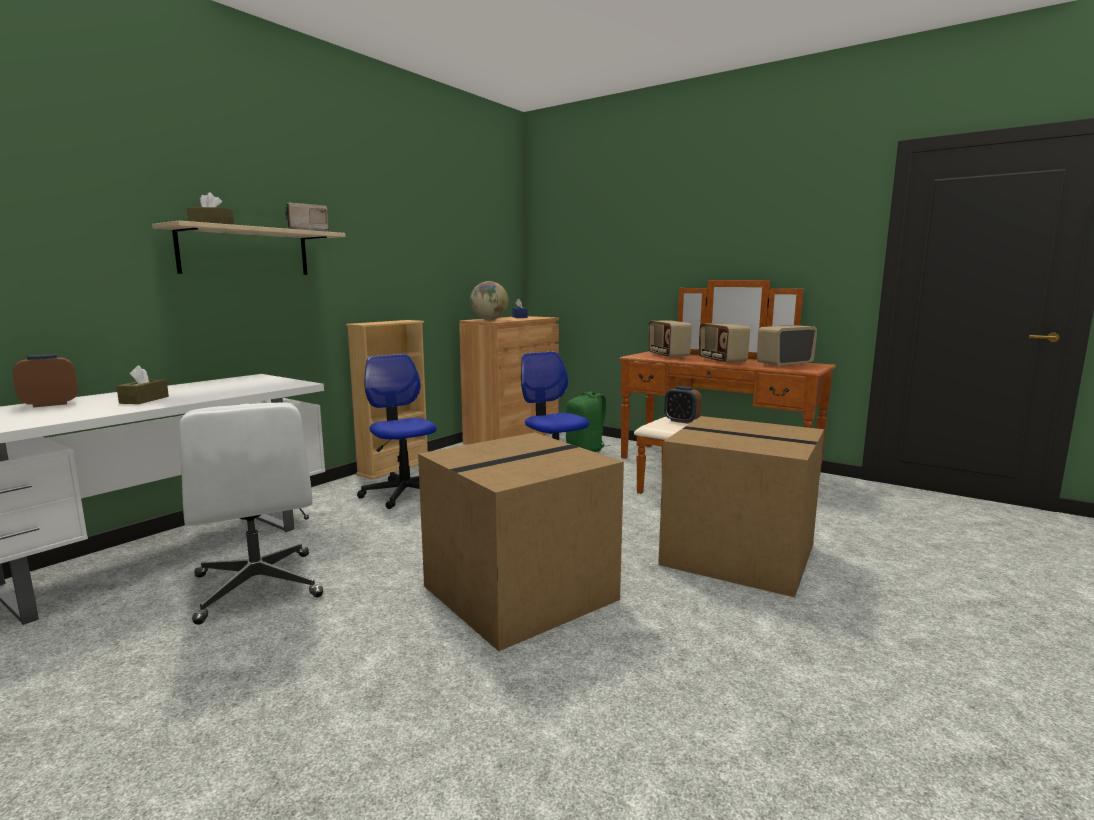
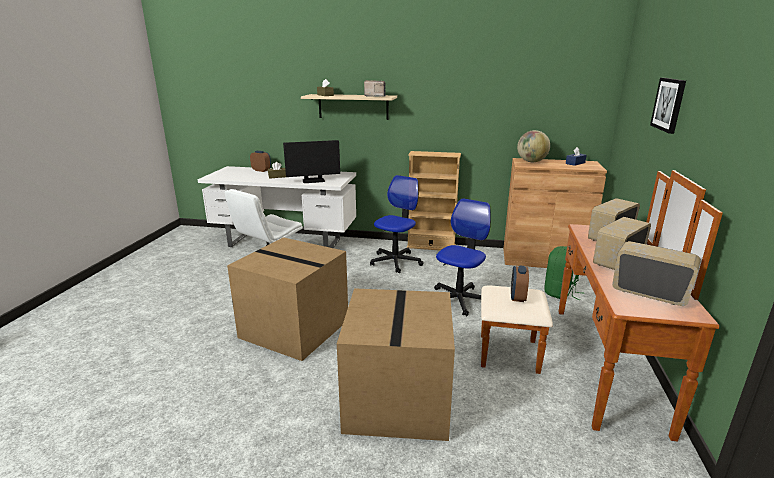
camera: 65 degrees right, 10 degrees up
(247, 389) = (313, 180): none -> monitor
(653, 234) = (669, 104): none -> picture

